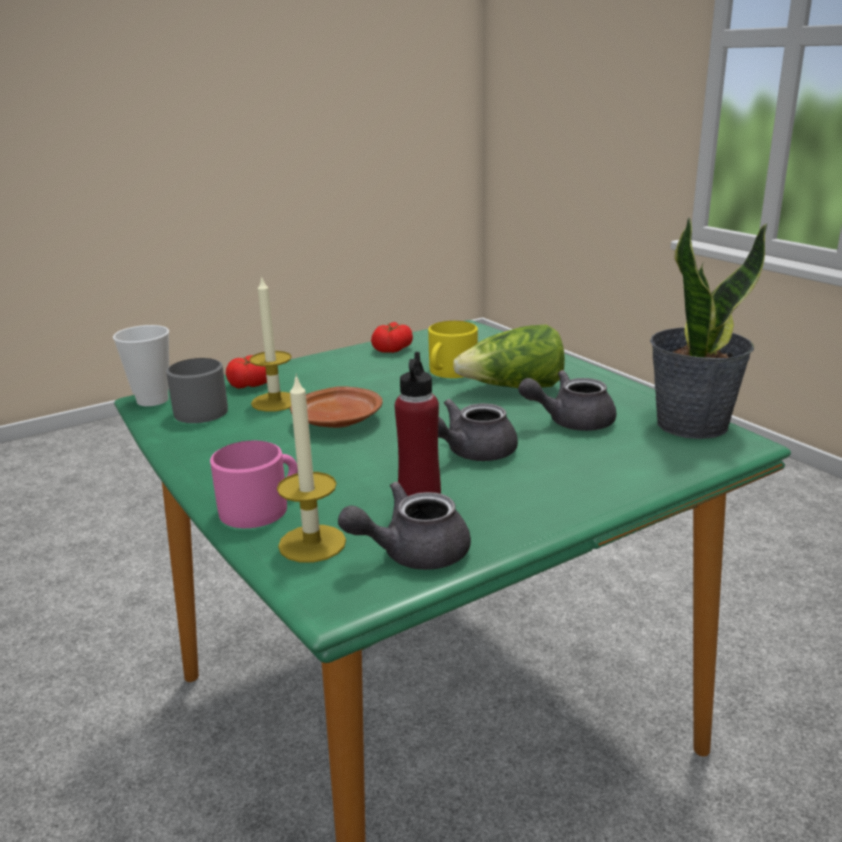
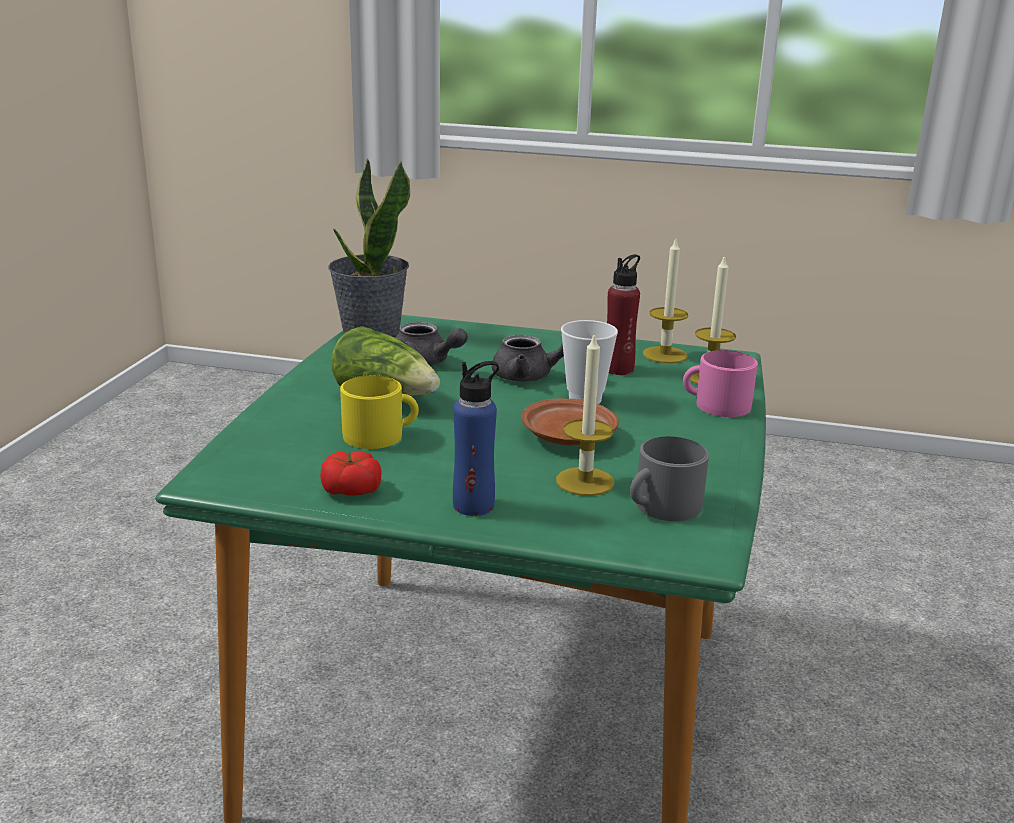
camera: 135 degrees left, 0 degrees up
(152, 400) = (701, 549): cup -> cup (585, 399)
(251, 384) = (573, 517): tomato -> none
(315, 368) = (474, 505): none -> blue bottle
(412, 553) = (665, 355): grey teapot -> candle

